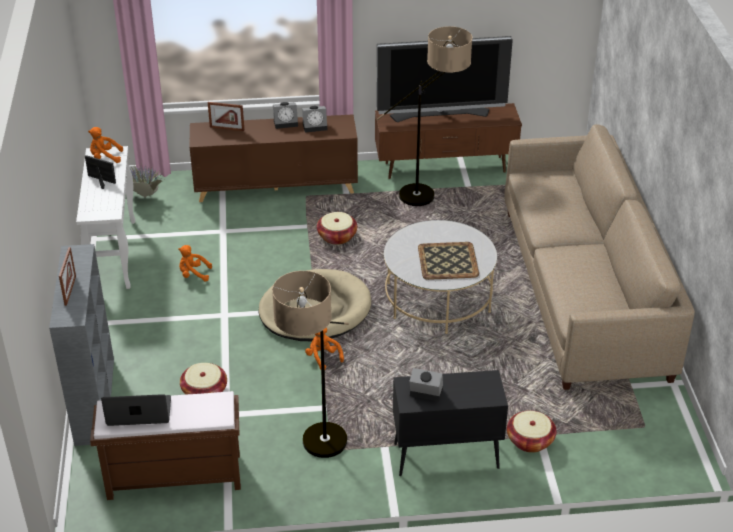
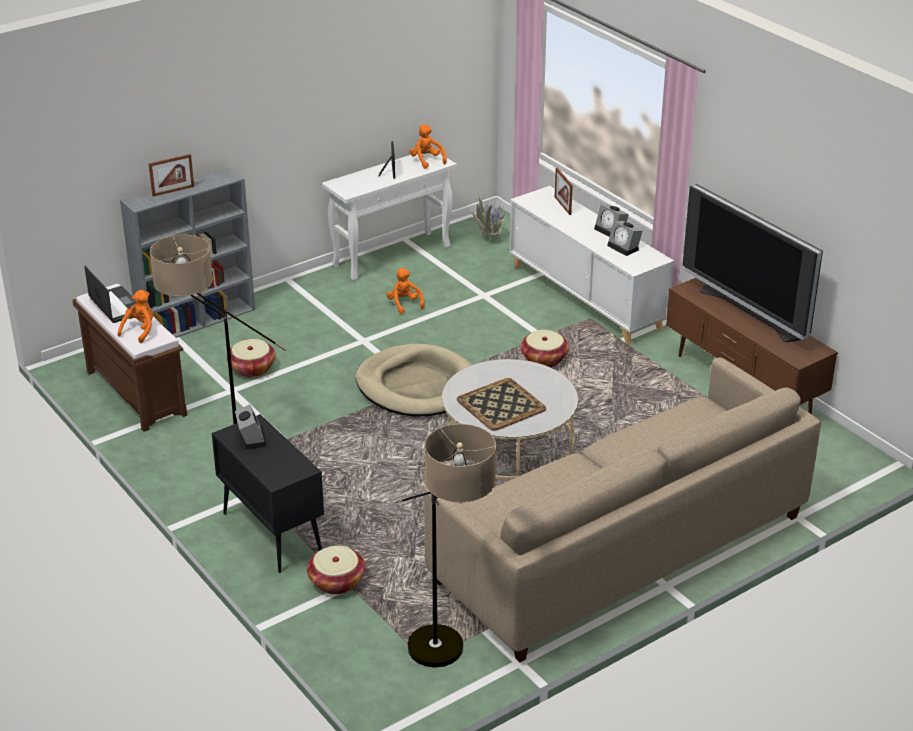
camera: 60 degrees right, 5 degrees down
(276, 186) = (586, 297): brown cabinet -> white cabinet
(323, 357) = (352, 414): orange plush toy -> orange plush toy (140, 330)
(431, 195) = (680, 392): floor lamp -> floor lamp (448, 660)

